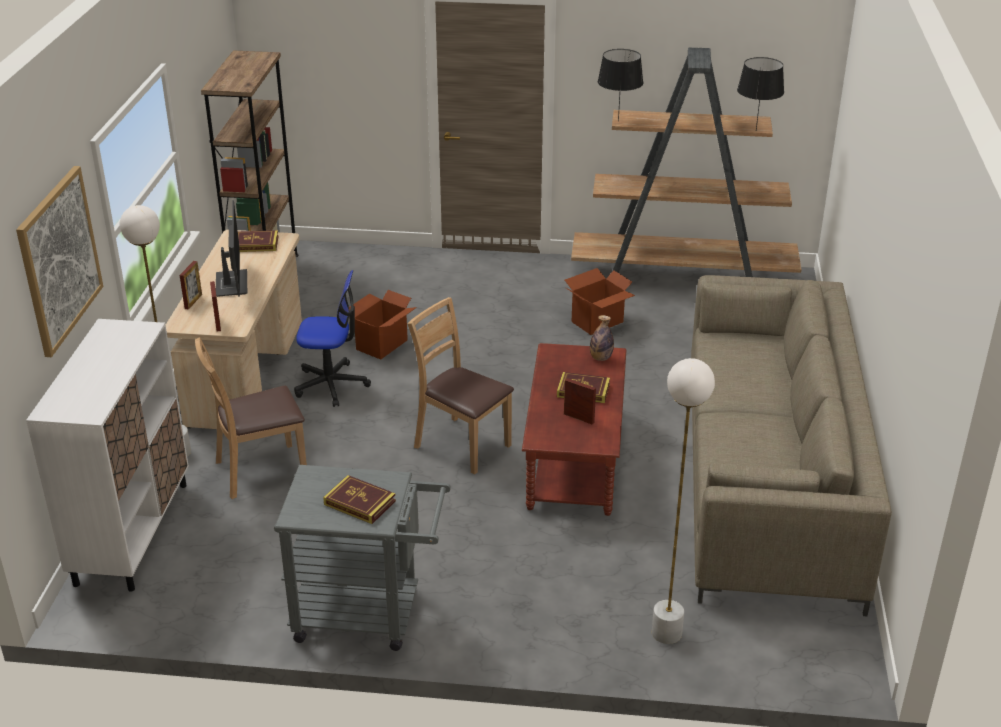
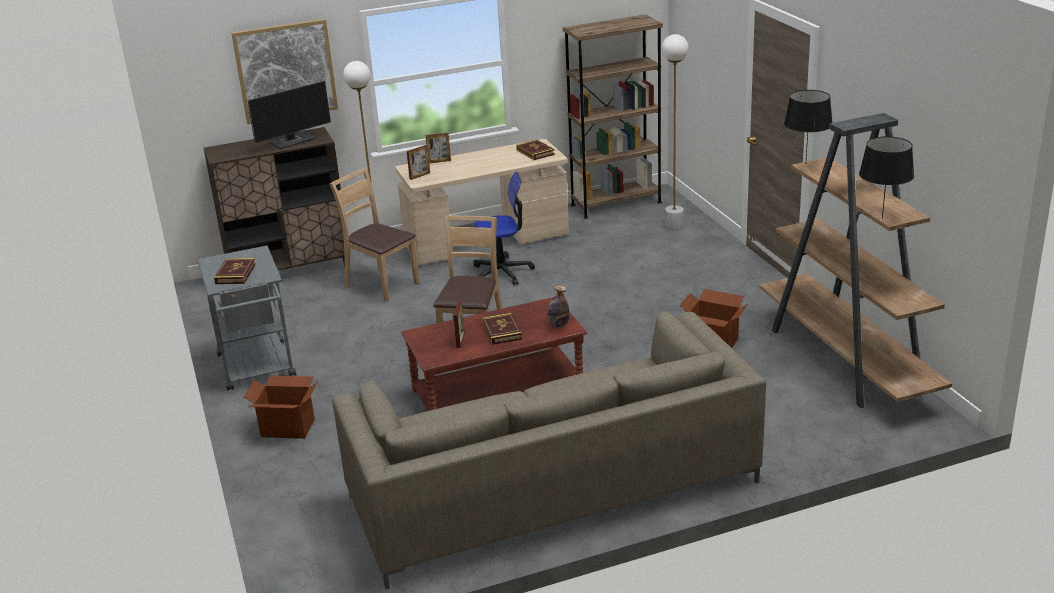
camera: 65 degrees right, 5 degrees down
(132, 532) = (290, 271): white cabinet -> brown cabinet
(231, 283) = (474, 163): monitor -> monitor (292, 141)
(331, 384) = (503, 272): office chair -> office chair turned 75 degrees counterclockwise
(381, 345) = (573, 270): cardboard box -> cardboard box (288, 427)
(666, 633) = (304, 491): white floor lamp -> white floor lamp (674, 226)

